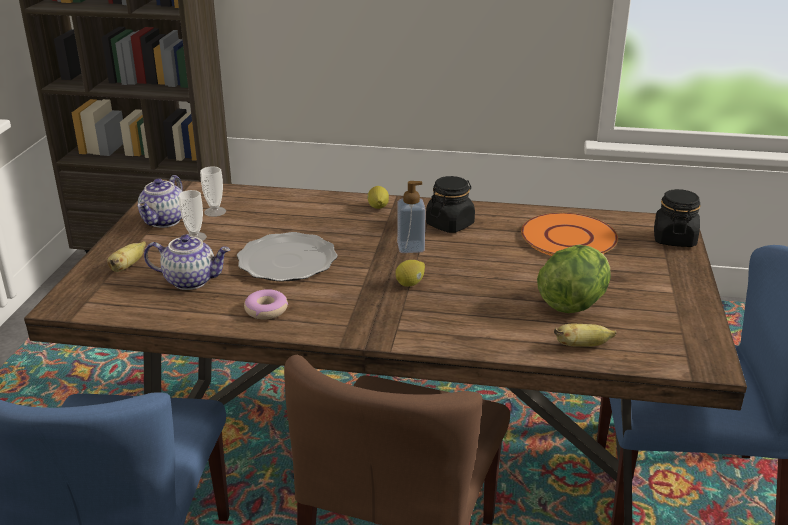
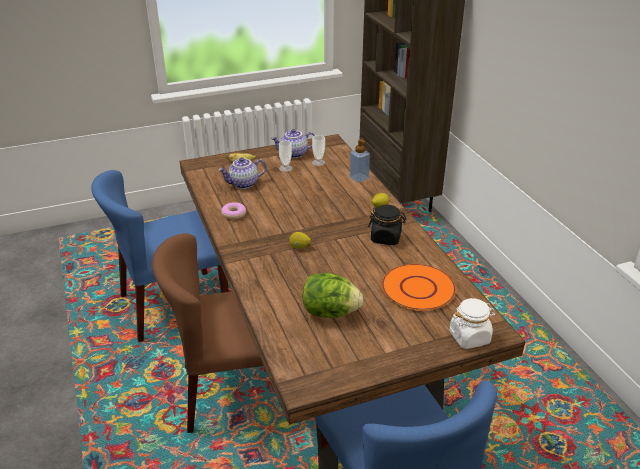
camera: 60 degrees right, 5 degrees up
(191, 280) = (243, 184): teapot -> teapot turned 90 degrees clockwise
(288, 261) = (287, 202): plate -> none
(410, 247) = (341, 234): soap dispenser -> soap dispenser (359, 178)
(582, 346) = (282, 328): banana -> none
(674, 239) = (469, 337): black jar -> white jar

